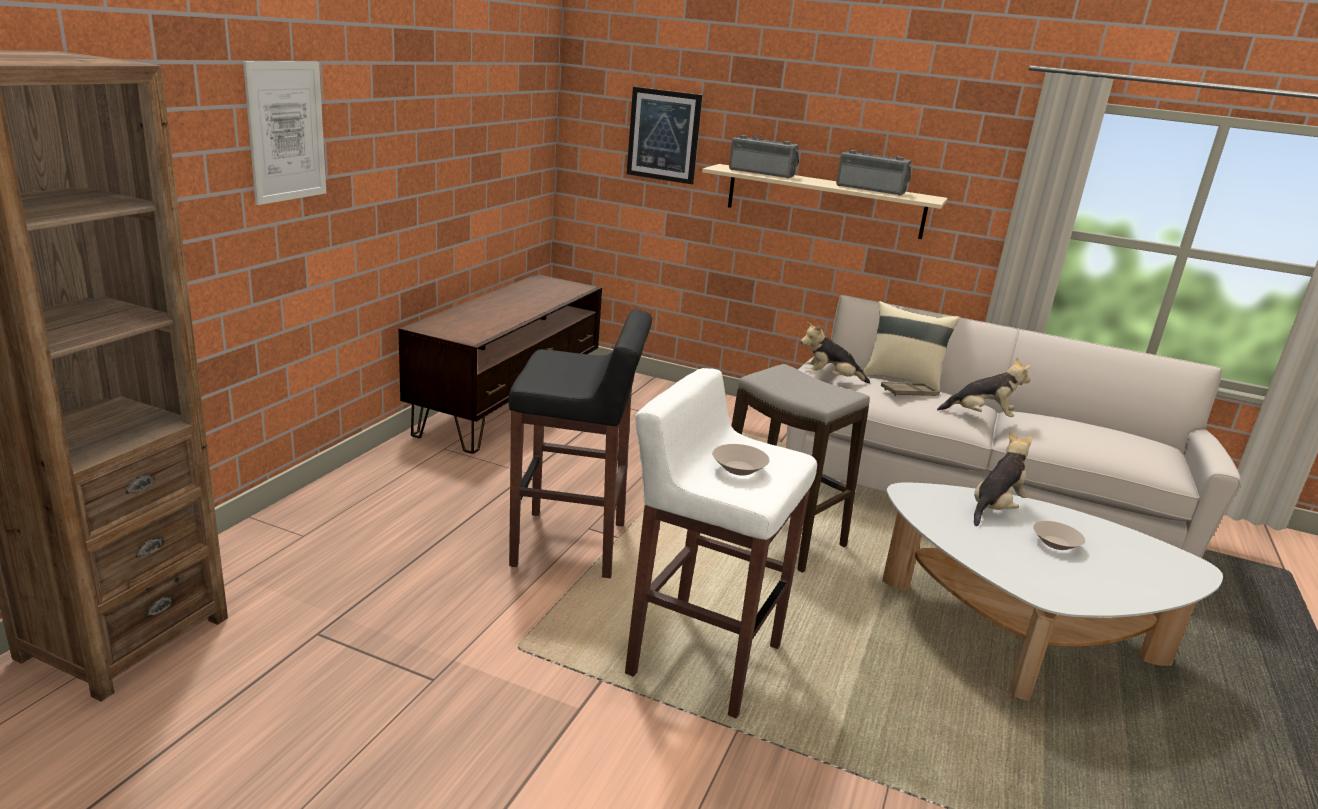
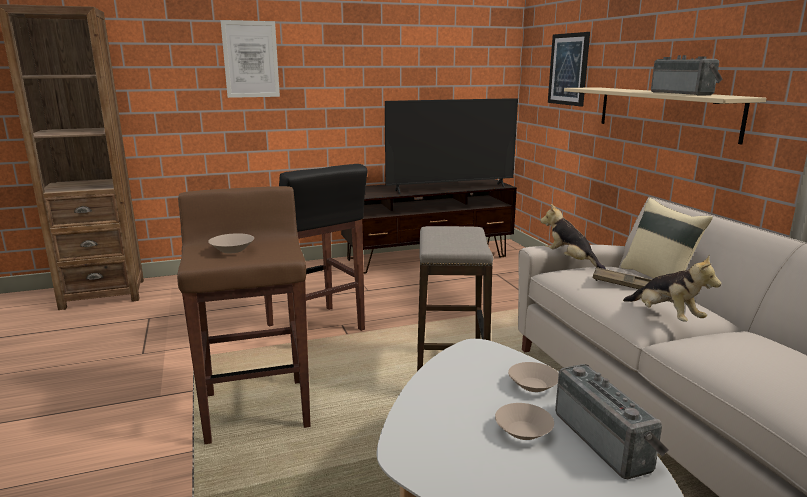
camera: 50 degrees right, 5 degrees down
(541, 303) = (450, 188): none -> television
(702, 658) = (257, 409): white stool -> brown stool
(762, 173) = (611, 89): radio -> radio (606, 440)
(995, 508) = (532, 386): plush toy -> beige bowl

